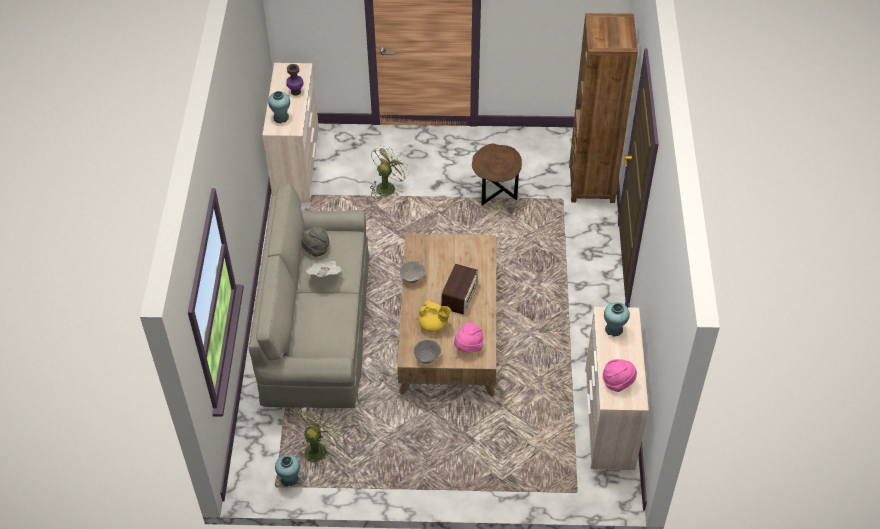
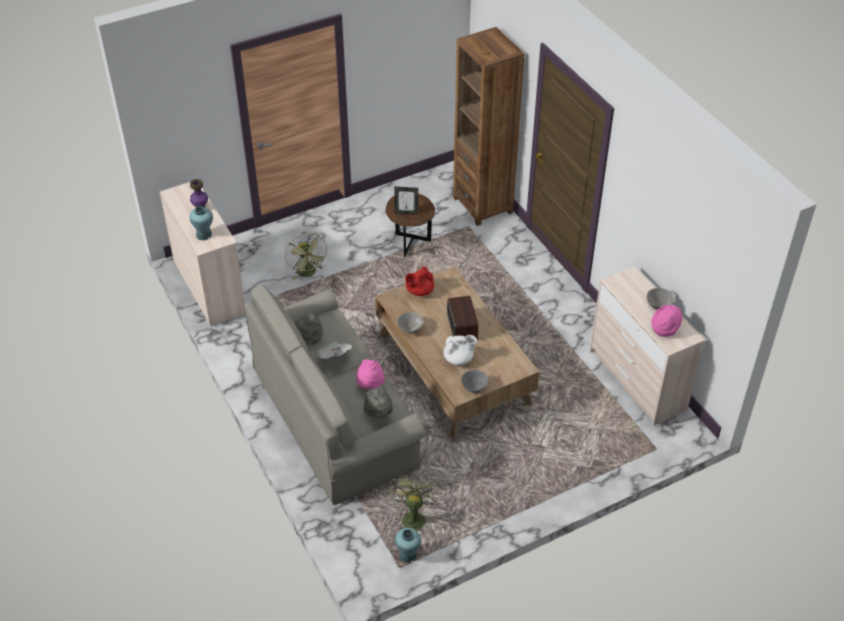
camera: 30 degrees left, 5 degrees down
(324, 343) = (379, 413): none -> grey hat
(387, 186) = (308, 273): green fan -> green fan turned 150 degrees clockwise
(434, 324) = (459, 359): yellow teapot -> white teapot
(446, 245) = (419, 291): none -> red teapot
(468, 347) = (502, 364): pink hat -> pink hat (370, 385)
(491, 164) = (406, 212): none -> picture frame
(614, 329) = (629, 290): turquoise vase -> none
(630, 356) = (658, 305): none -> grey bowl

